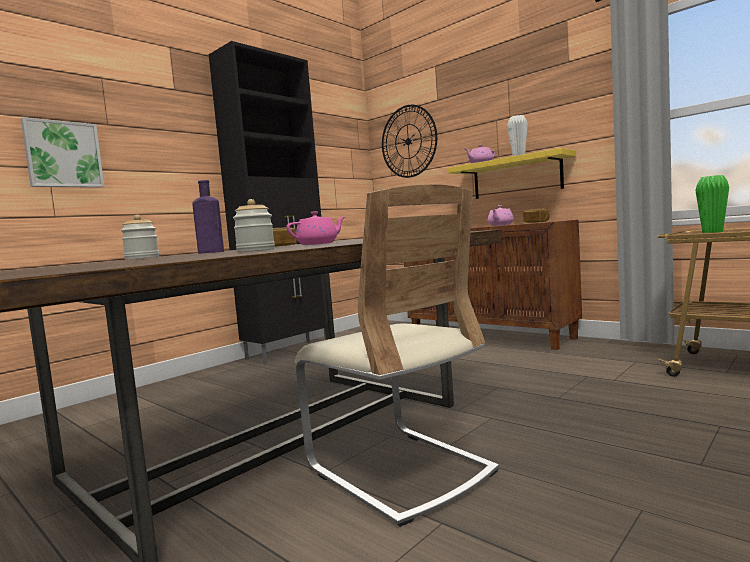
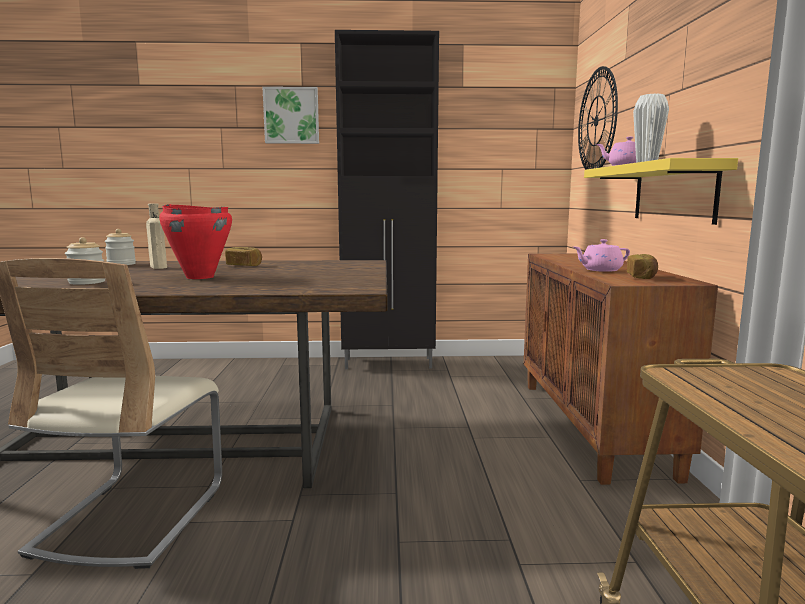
camera: 45 degrees right, 5 degrees up
(63, 155) = (199, 157): picture -> picture (291, 116)
(209, 252) = (158, 267): purple bottle -> beige bottle
(318, 244) = (200, 277): pink teapot -> red cooking pot
(712, 232) = (694, 389): green vase -> none

